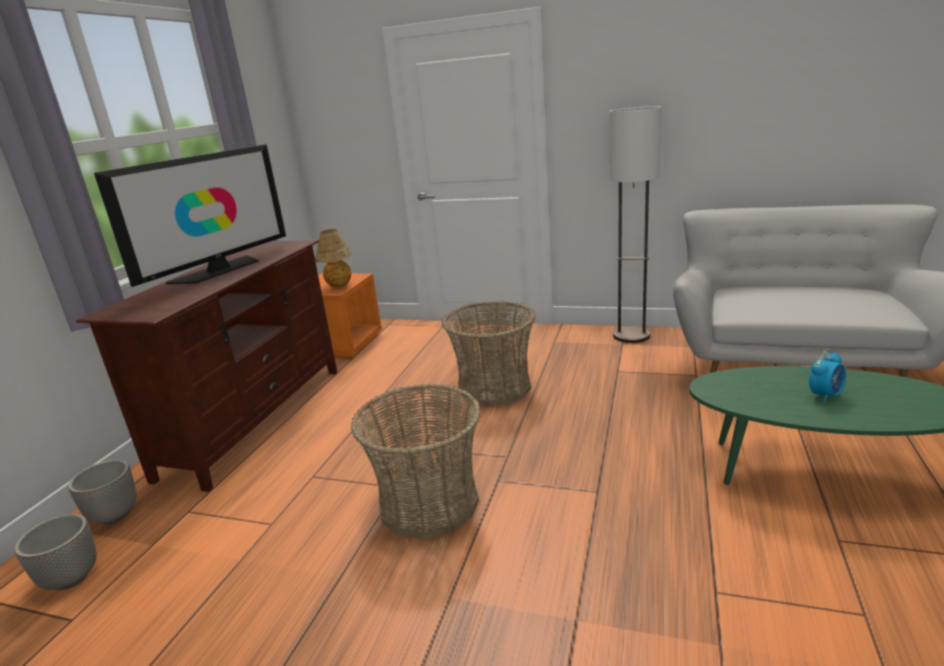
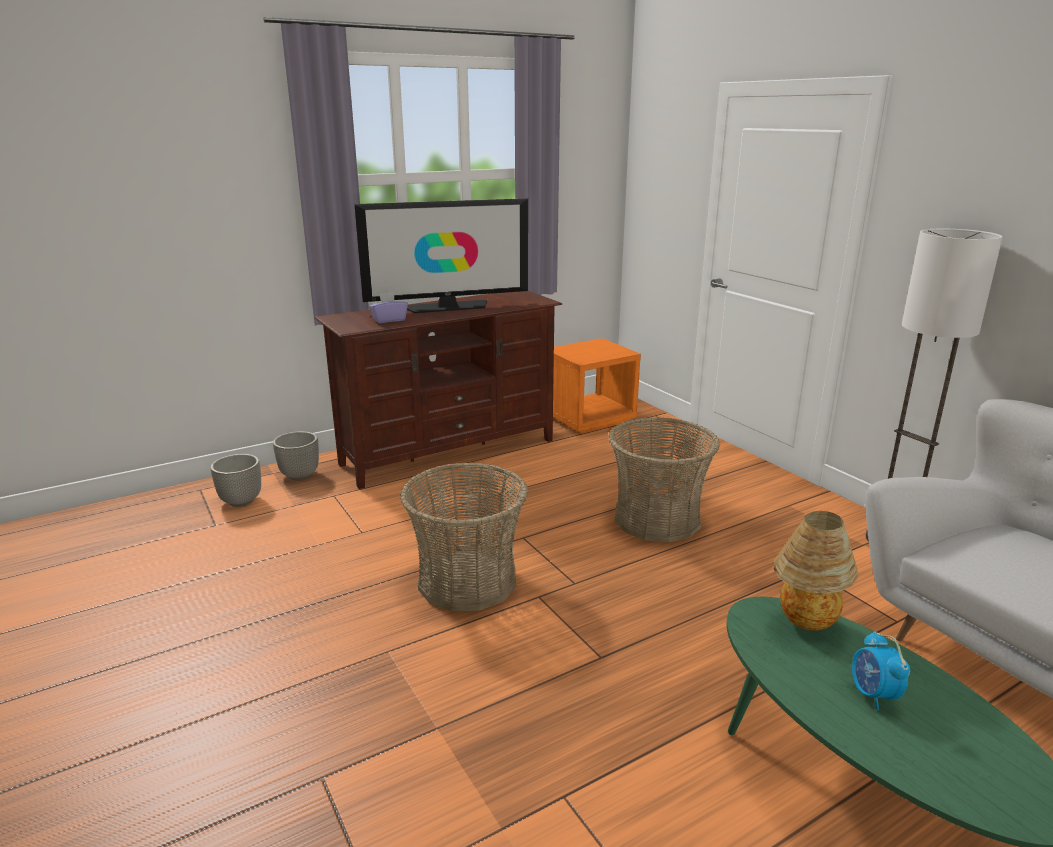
camera: 40 degrees right, 0 degrees up
(181, 296) = (389, 320): none -> purple tissue box
(339, 287) = (591, 356): table lamp -> table lamp (805, 625)
(825, 395) = (873, 694): alarm clock -> alarm clock turned 75 degrees clockwise

